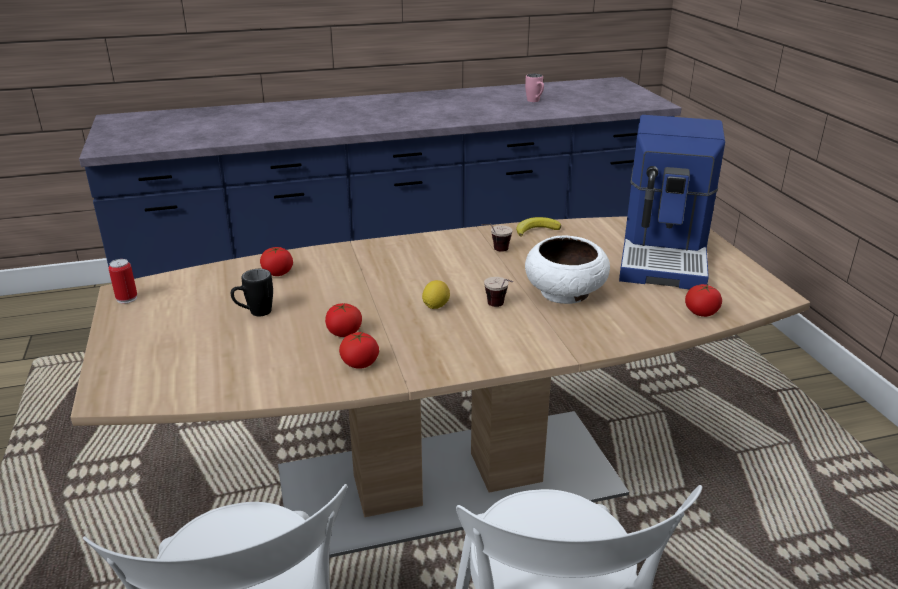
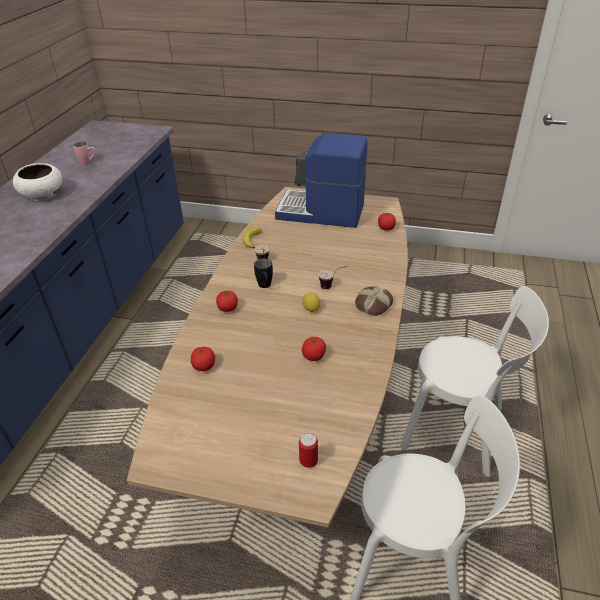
camera: 60 degrees left, 10 degrees up
(127, 298) = (168, 463): can -> can (308, 461)
(254, 314) = (255, 392): black mug -> black mug (265, 287)
(359, 363) = (354, 359): tomato -> tomato (228, 308)
(492, 348) = (373, 304): none -> bread
(565, 293) = (334, 259): white bowl -> white bowl (43, 195)
(665, 254) = (321, 212): coffee machine -> coffee machine turned 150 degrees clockwise

